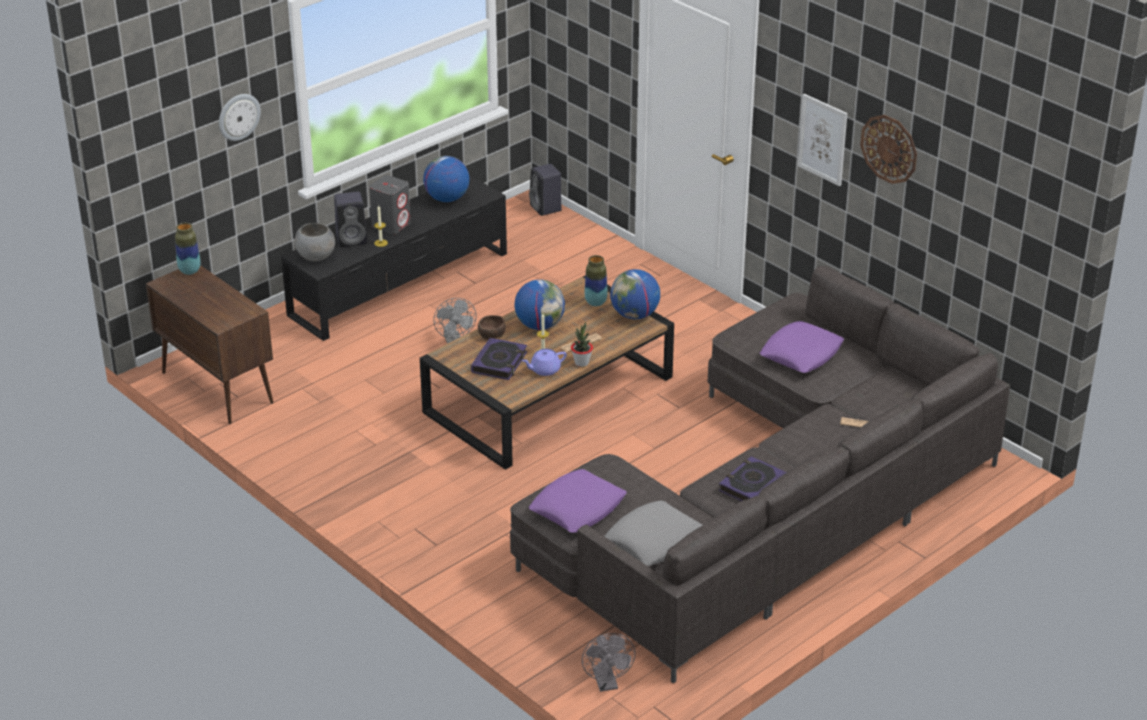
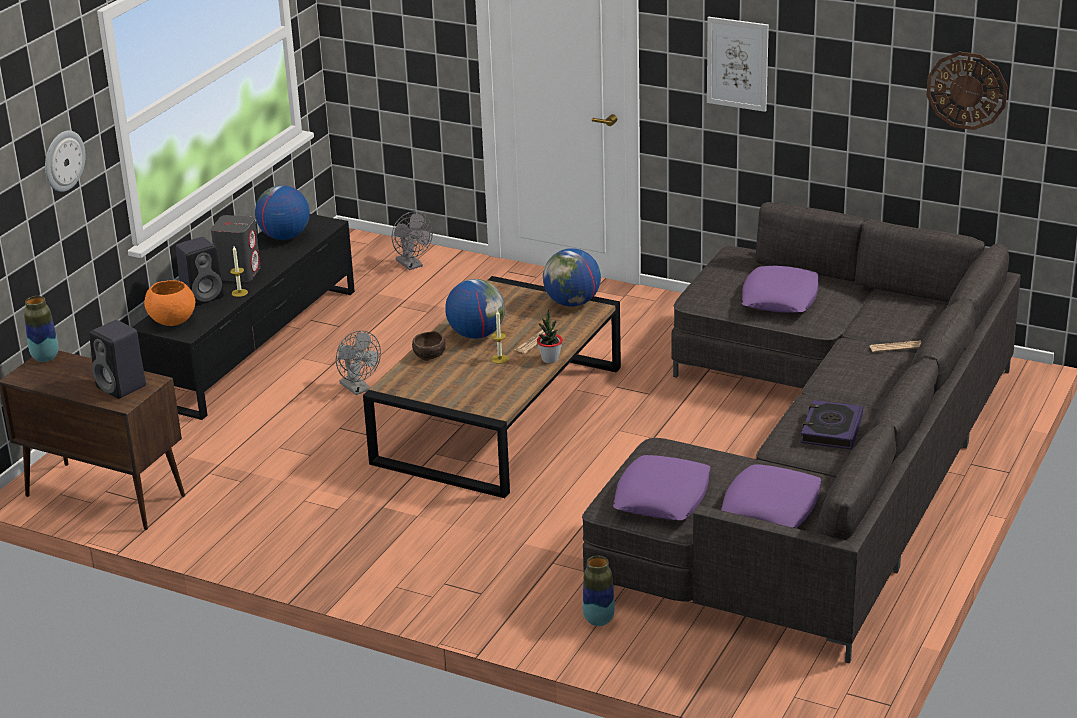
camera: 20 degrees left, 5 degrees down
(315, 257) = (172, 321): grey bowl -> orange bowl
(499, 363) = (459, 379): book -> none
(544, 370) = (514, 375): purple teapot -> none
(546, 208) = (368, 241): black speaker -> black speaker (122, 387)
(595, 302) = (521, 300): vase -> vase (598, 620)
(607, 684) = (778, 684): grey fan -> grey fan (412, 265)
(654, 540) = (771, 508): grey pillow -> purple pillow
(889, 148) = (828, 51): wall clock -> wall clock (967, 90)

